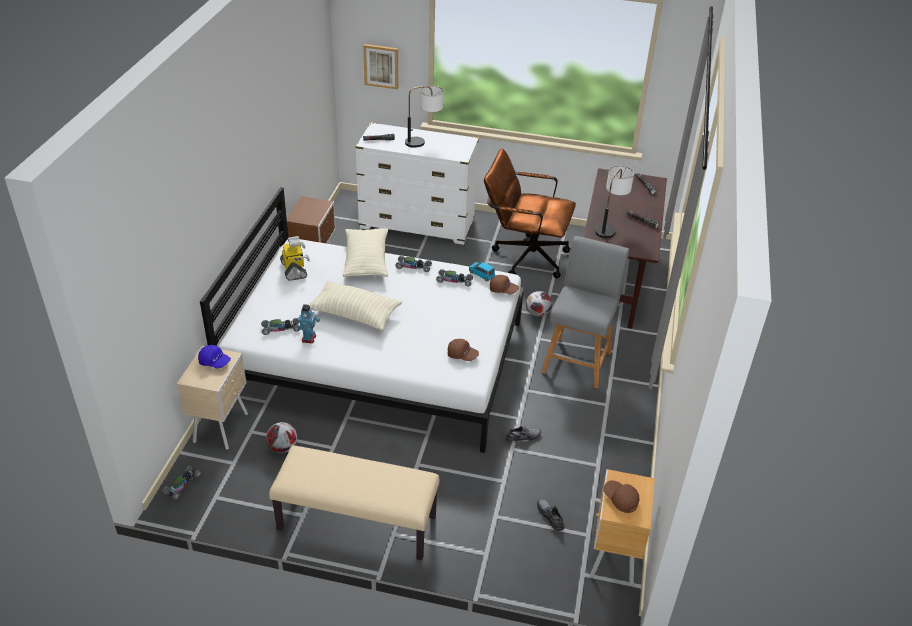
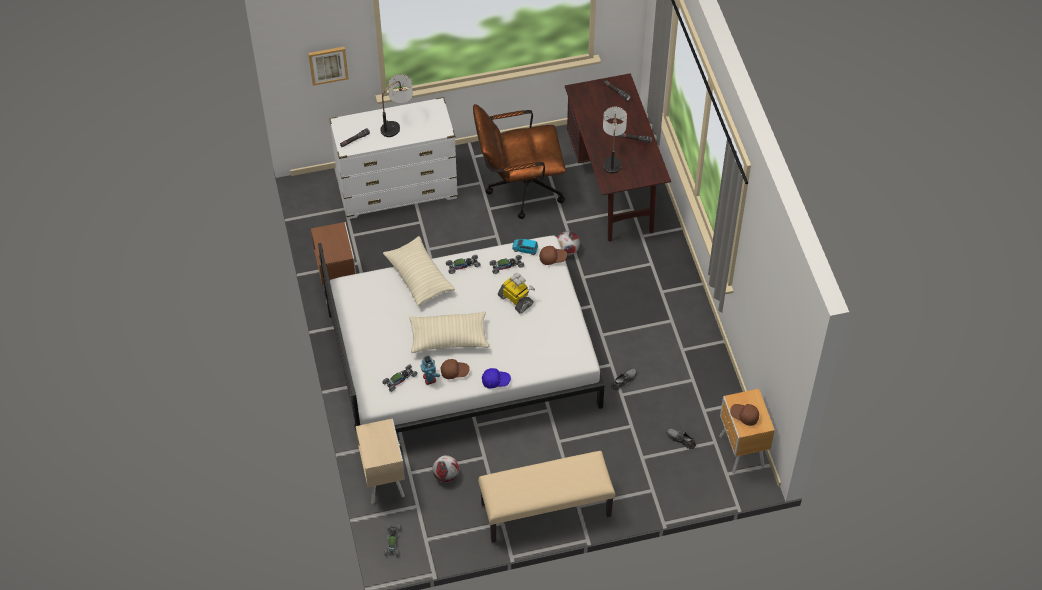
camera: 25 degrees left, 15 degrees up
(215, 362) = (378, 436): blue cap -> blue cap (496, 381)
(294, 270) = (365, 314): toy robot -> toy robot (516, 300)
(462, 355) = (560, 340): brown cap -> brown cap (454, 372)
(578, 359) = (626, 285): grey stool -> none

